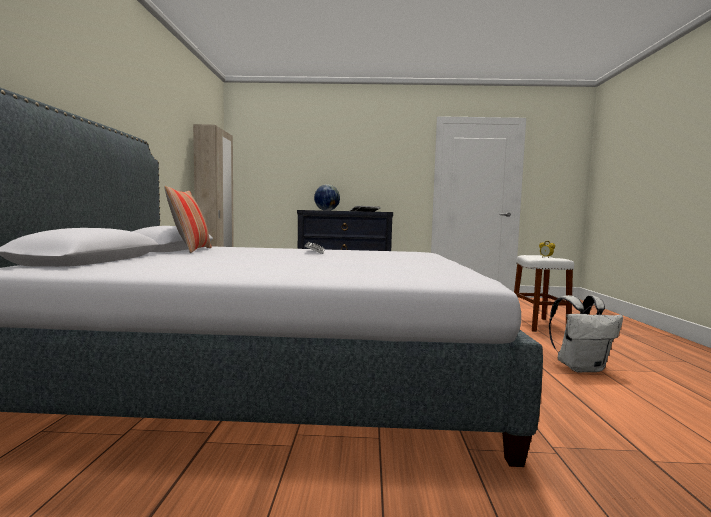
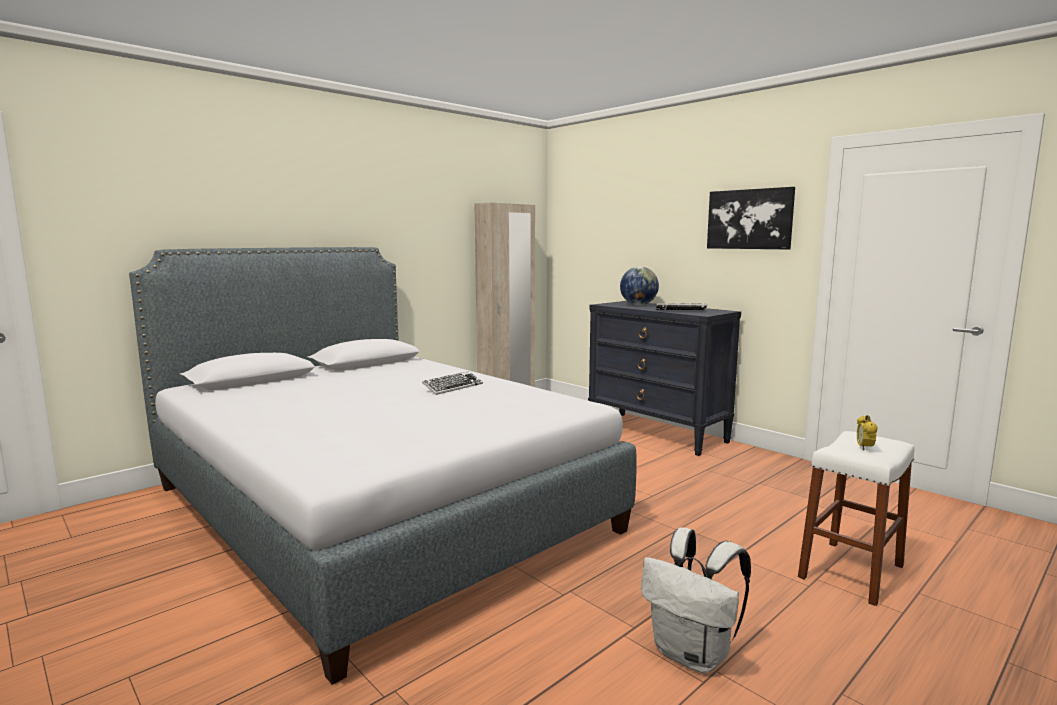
camera: 45 degrees right, 5 degrees up
(191, 250) = (365, 369): pillow -> none
(392, 158) = (749, 219): none -> picture

